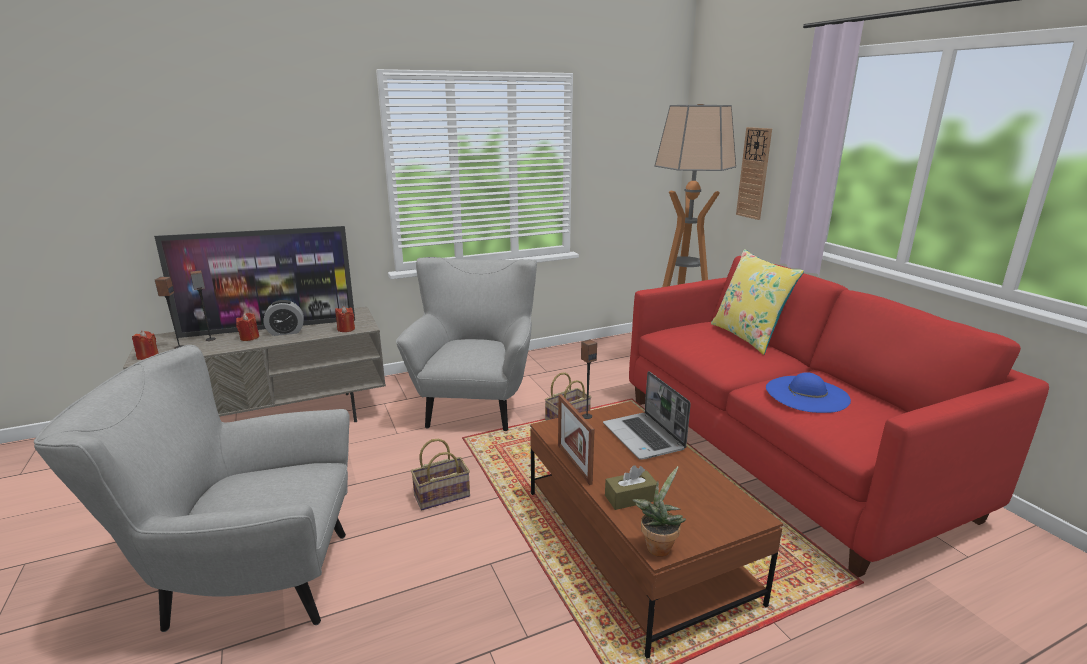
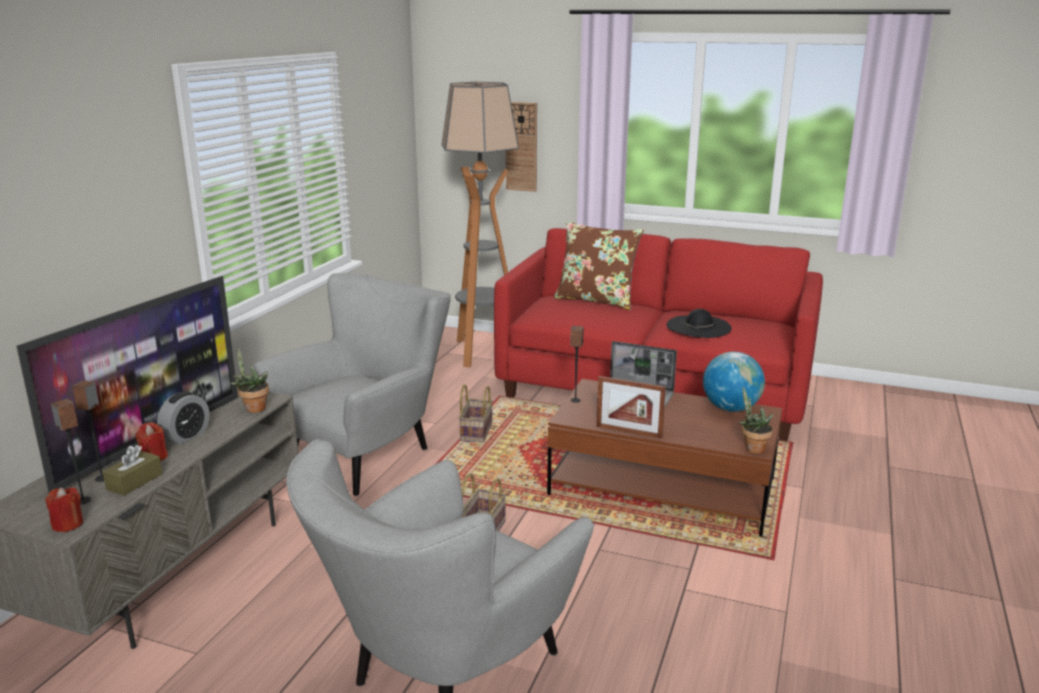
camera: 45 degrees left, 0 degrees up
(346, 329) = (253, 408): red candle -> potted plant
(476, 402) = (369, 454): grey armchair -> grey armchair turned 75 degrees clockwise
(630, 498) = (695, 433): brown tissue box -> brown tissue box (134, 482)
(718, 493) = (730, 408): none -> globe
(748, 336) = (596, 300): yellow pillow -> brown pillow
(807, 394) = (698, 326): blue hat -> black hat

